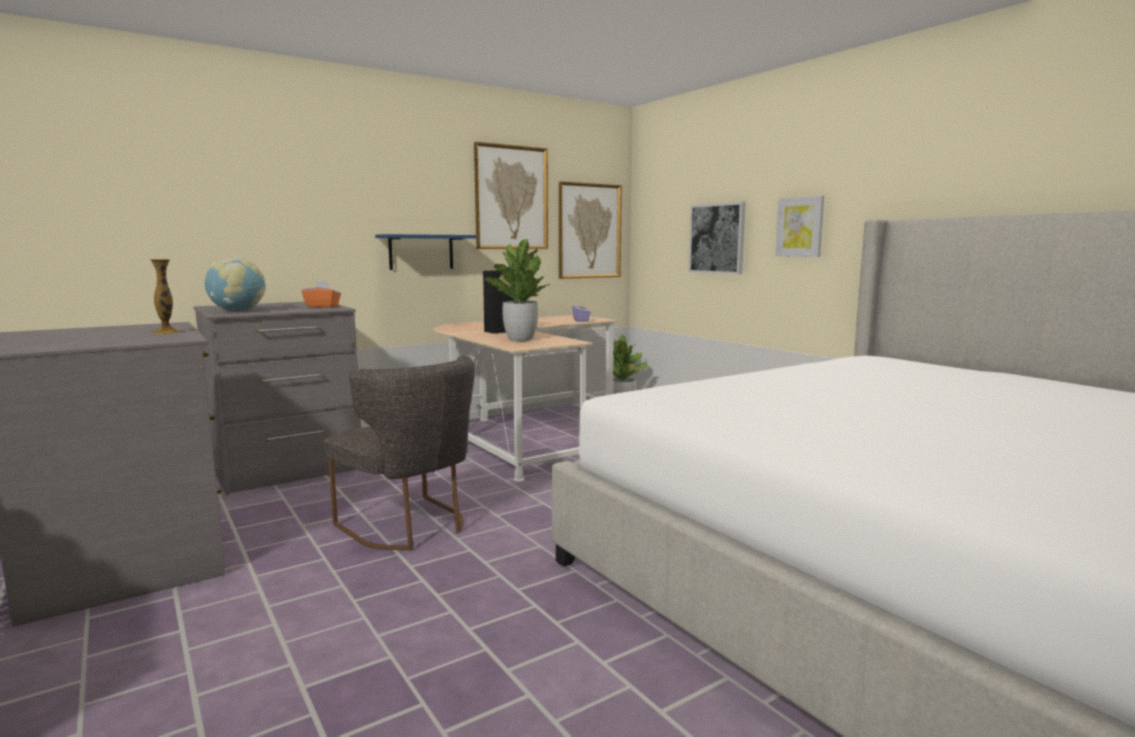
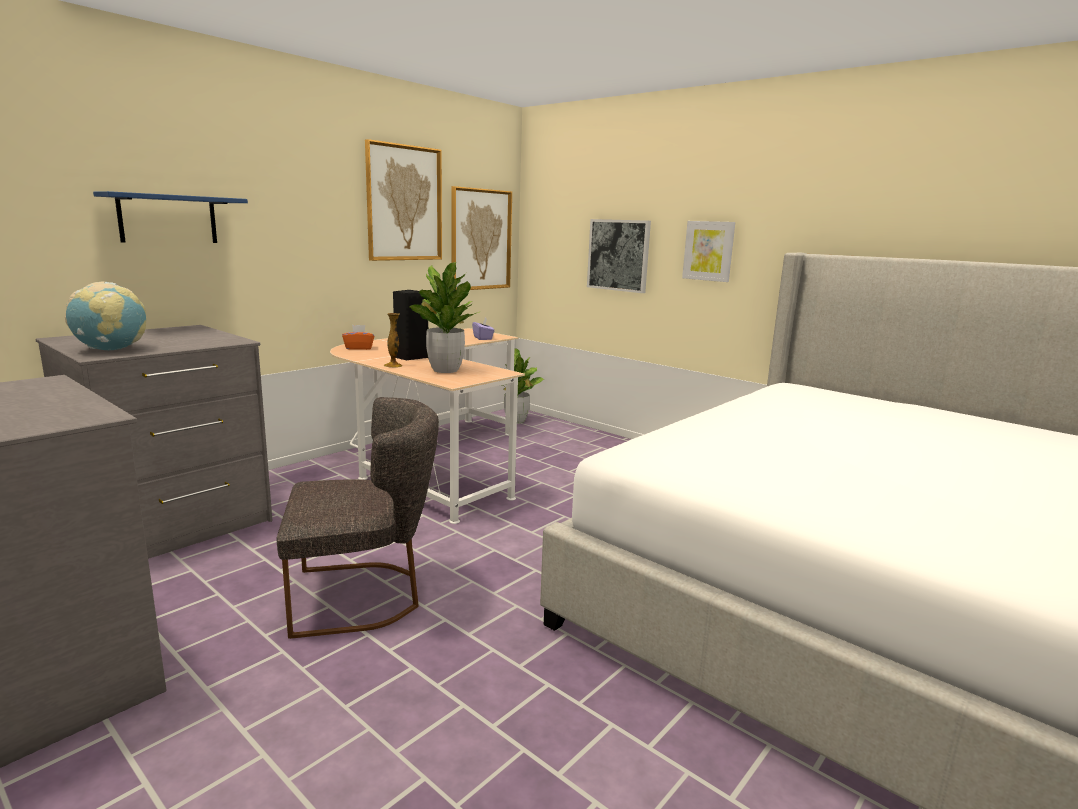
camera: 15 degrees left, 5 degrees up
(166, 332) = (58, 402): vase -> vase (393, 365)
(322, 306) = (214, 338): orange tissue box -> orange tissue box (359, 348)
(410, 527) = (364, 595): grey chair -> grey chair turned 45 degrees counterclockwise
(421, 252) = (310, 265): blue shelf -> blue shelf (168, 219)

